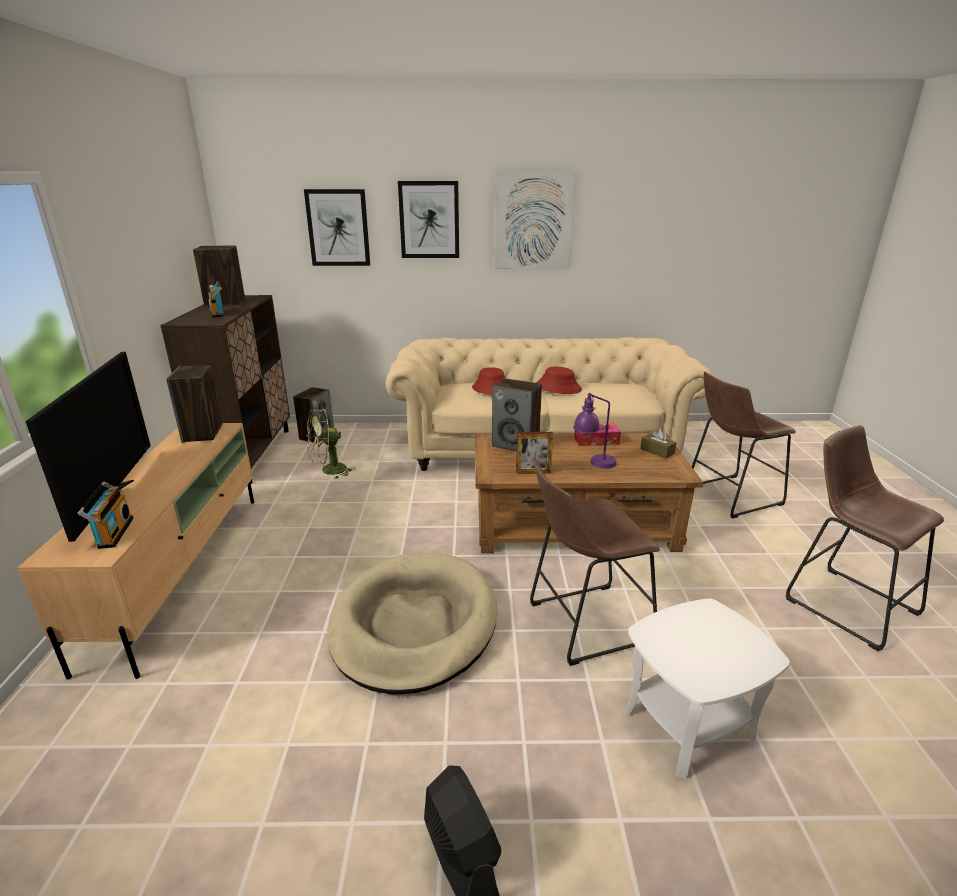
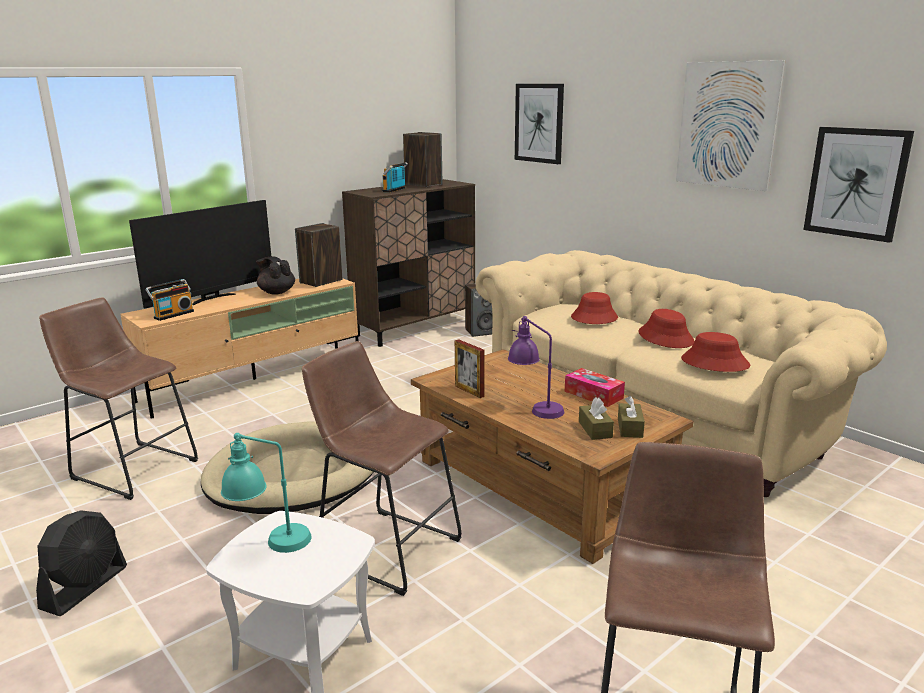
camera: 50 degrees right, 5 degrees down
(181, 460) = (276, 292): none -> black teapot
(328, 471) = (440, 358): green fan -> none
(429, 220) = (617, 118): picture -> picture (856, 183)
(516, 444) = (513, 368): speaker -> none
(615, 394) = (714, 363): none -> red hat
(647, 461) = (595, 429): none -> brown tissue box
(686, 651) = (270, 545): none -> turquoise table lamp
(728, 496) = (785, 560): brown stool -> brown stool (131, 467)

